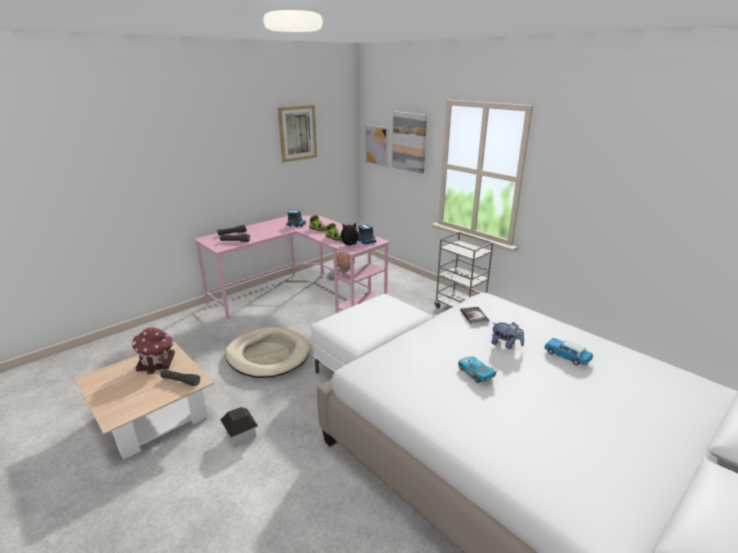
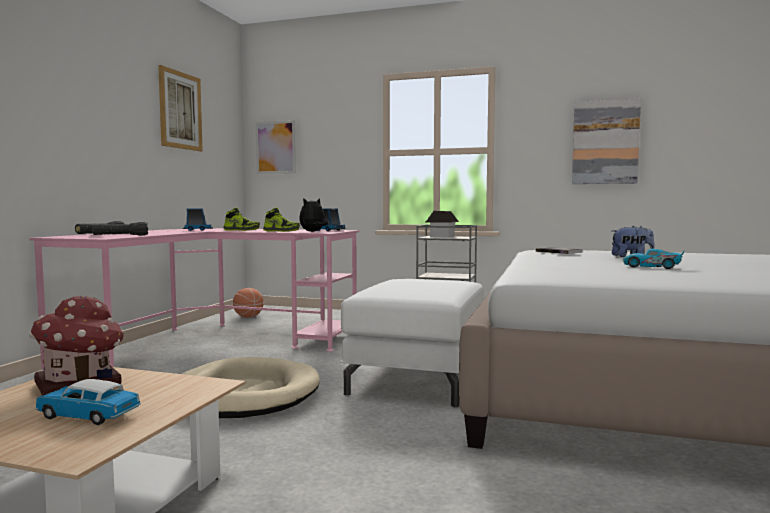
camera: 30 degrees left, 20 degrees down
(180, 381) = (173, 390): black flashlight -> none
(241, 435) = (319, 478): toy house -> toy house (442, 237)
(409, 142) = (330, 133): picture -> picture (605, 142)
(566, 356) = (697, 256): toy car -> toy car (88, 416)

